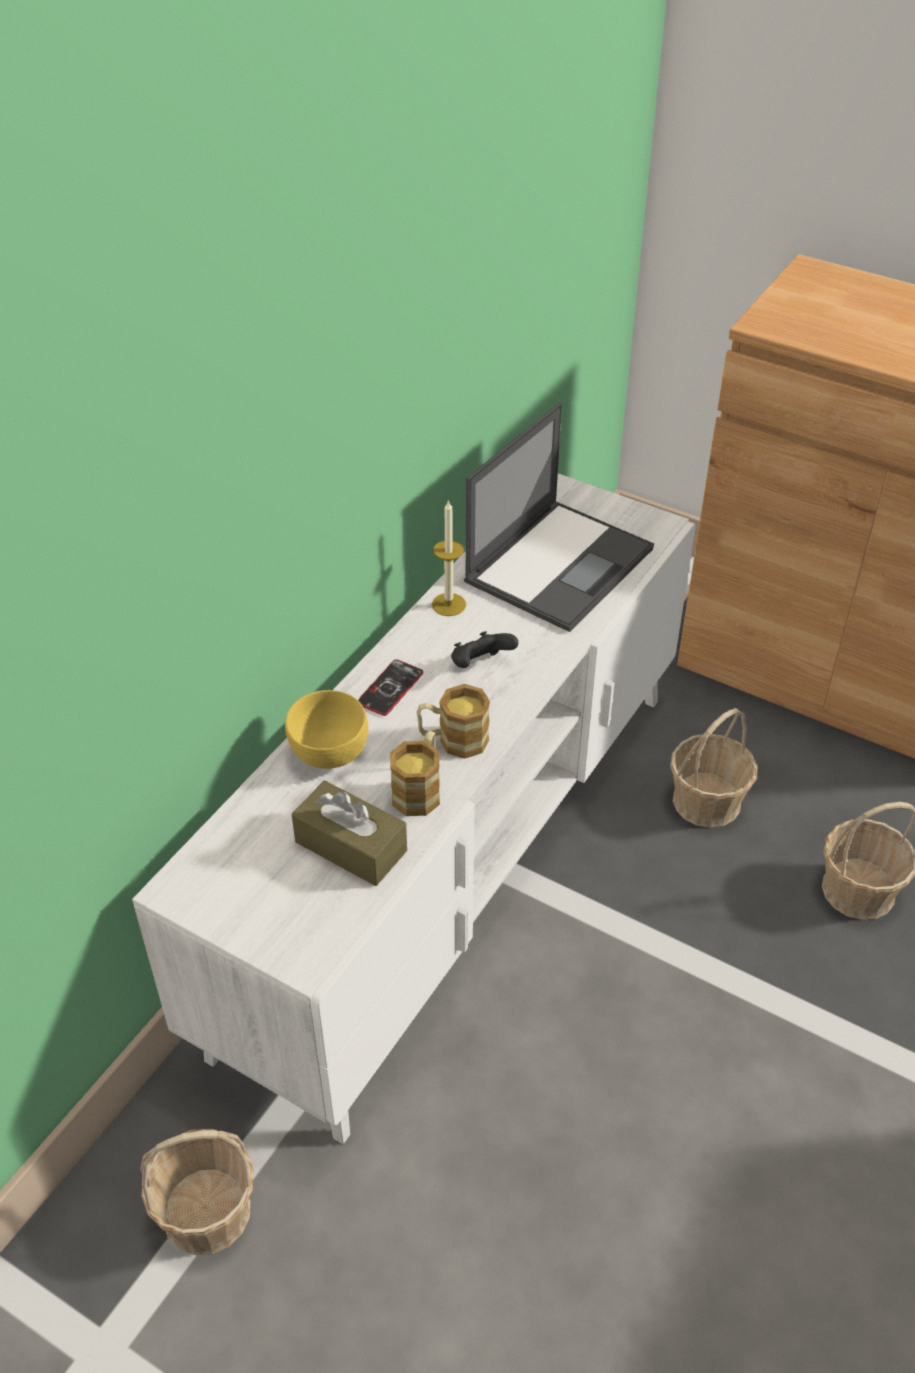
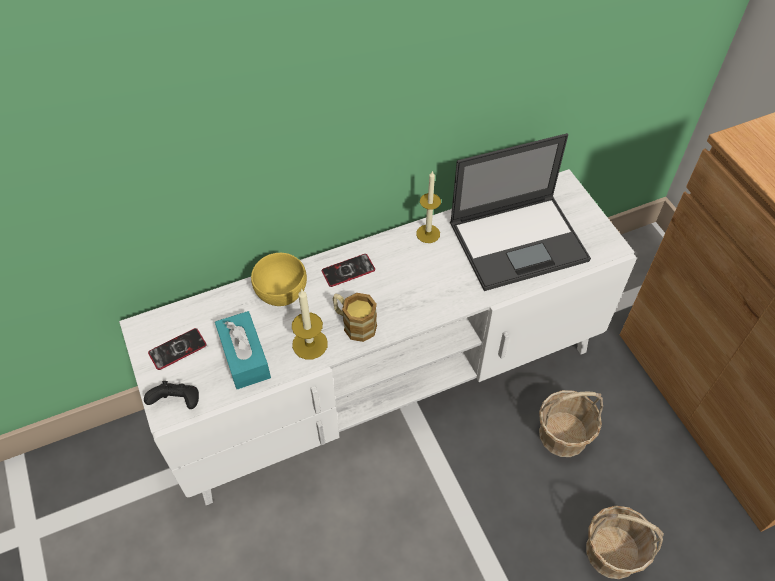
camera: 35 degrees right, 10 degrees up
(206, 1211) = (120, 495): basket -> none
(251, 886) = (177, 349): none -> phone
(351, 846) = (244, 357): brown tissue box -> turquoise tissue box
(420, 789) = (310, 344): mug -> candle
(480, 665) = (411, 284): black game controller -> black game controller (178, 403)

